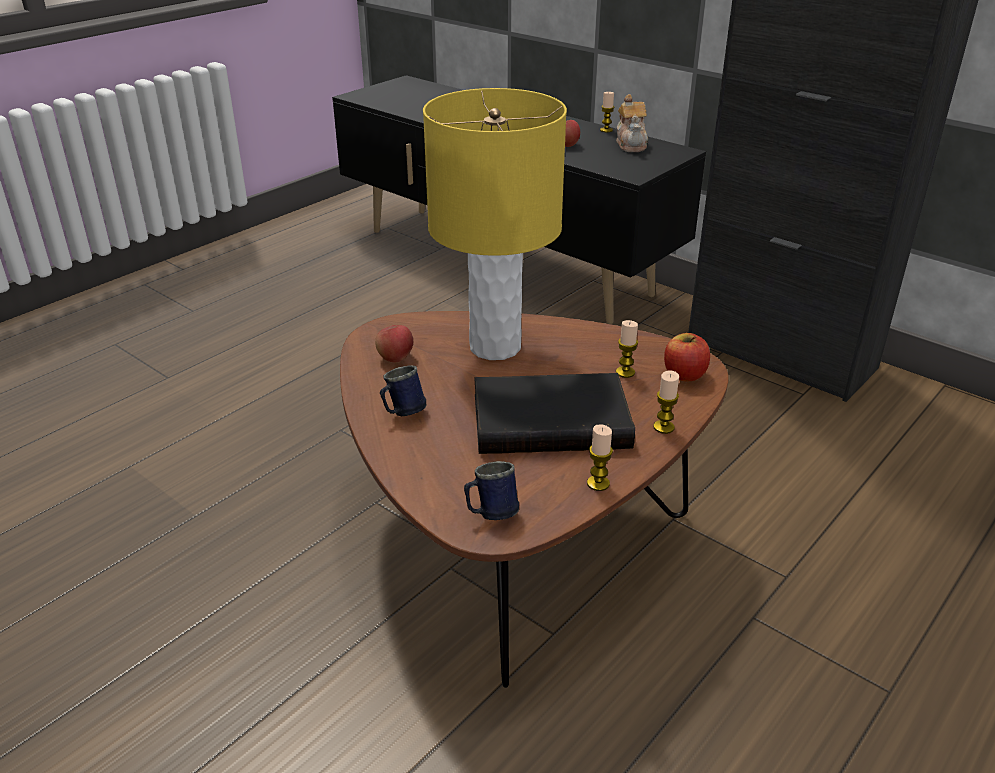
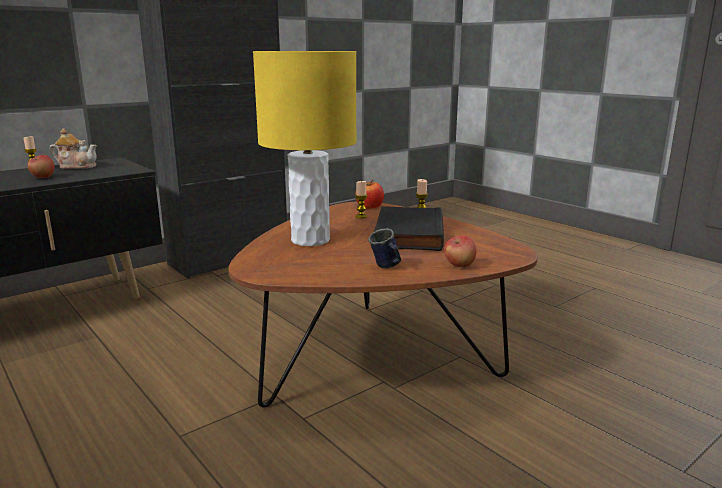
camera: 80 degrees left, 15 degrees down
(395, 358) = (306, 267): apple -> apple (459, 265)
(490, 513) = (502, 251): blue mug -> none
(598, 483) = (472, 230): candle -> none

